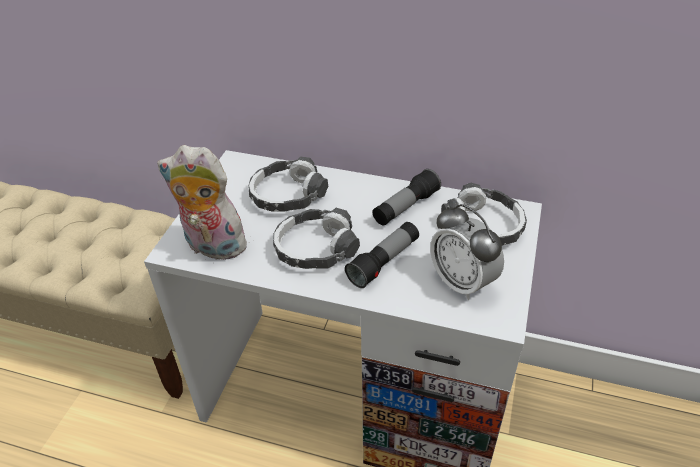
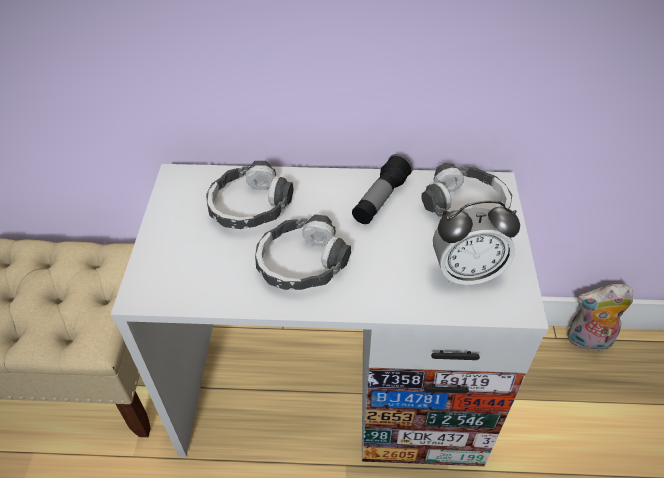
camera: 15 degrees left, 5 degrees up
(212, 247) = (185, 282): plush toy -> plush toy (587, 341)
(384, 262) = (379, 265): flashlight -> none
(462, 282) = (466, 273): alarm clock -> alarm clock turned 45 degrees counterclockwise

